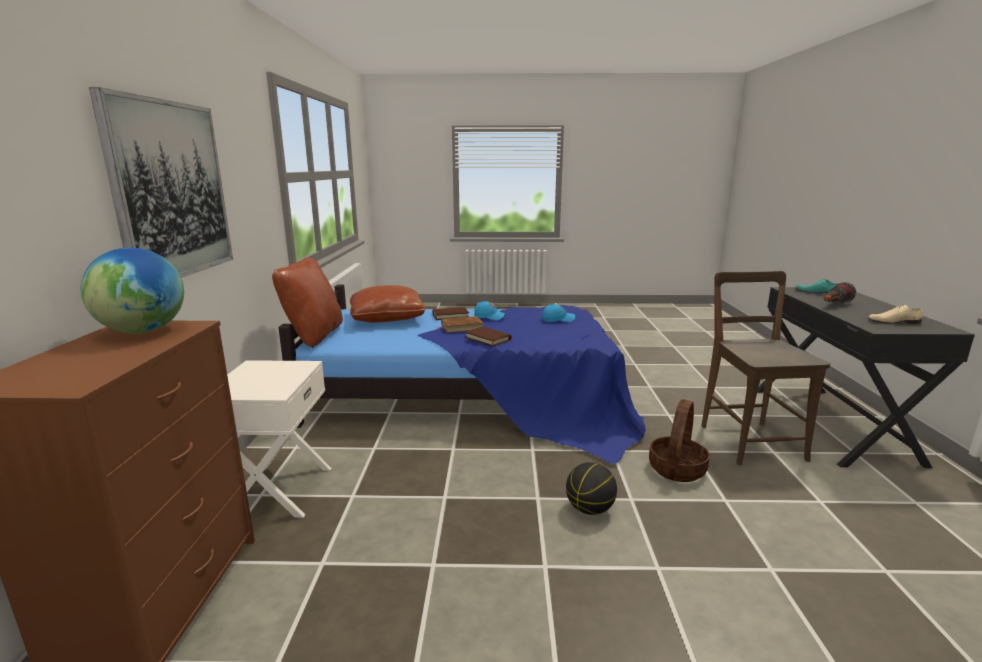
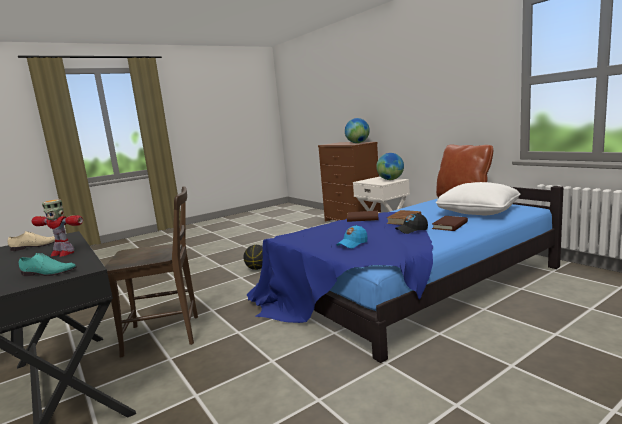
camera: 145 degrees right, 5 degrees down
(171, 190) = (409, 98): picture -> none
(255, 371) = (390, 179): none -> globe
(387, 318) = (478, 212): brown pillow -> white pillow
(490, 317) = (412, 230): blue cap -> black cap
(676, 469) = (221, 296): basket -> none
(748, 440) = (167, 334): brown chair -> brown chair turned 60 degrees counterclockwise
(834, 305) = (62, 253): flashlight -> toy robot

